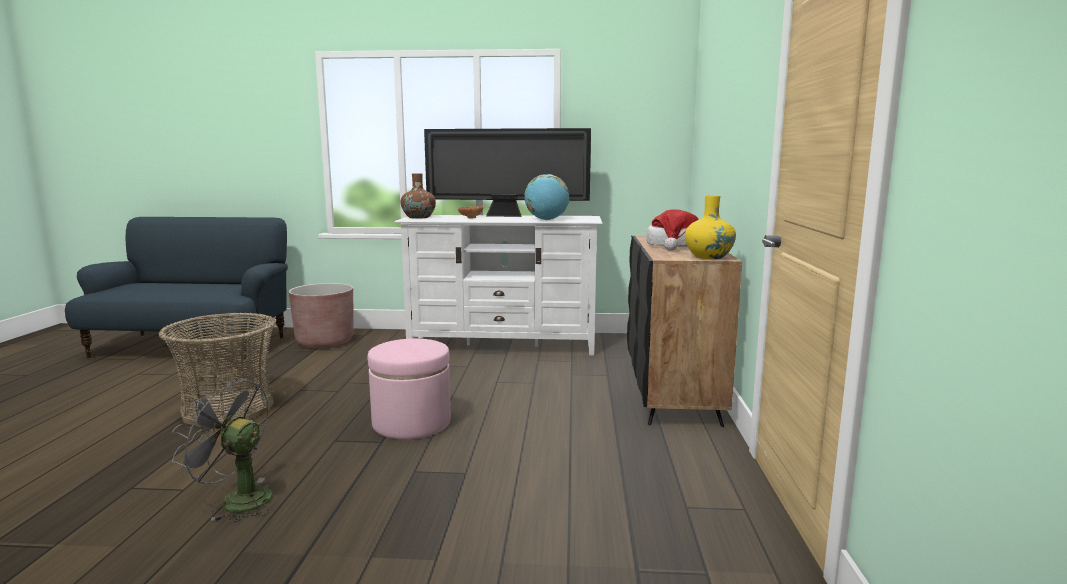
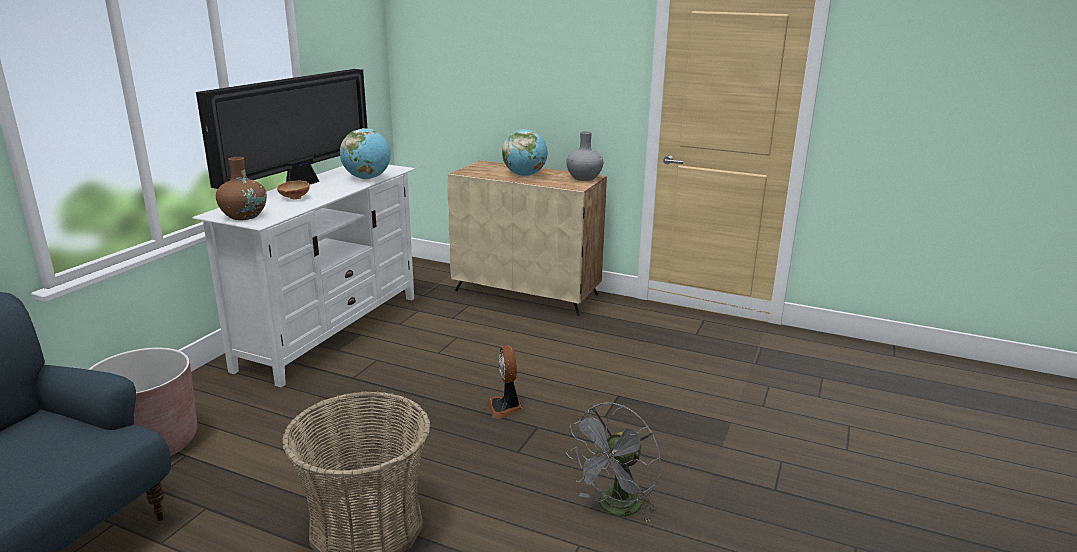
camera: 70 degrees left, 10 degrees up
(411, 423) = (505, 407): pink ottoman -> fan
(672, 392) = (527, 292): black cabinet -> beige cabinet
(674, 246) = (524, 175): hat -> globe
(708, 257) = (584, 178): yellow vase -> grey vase

